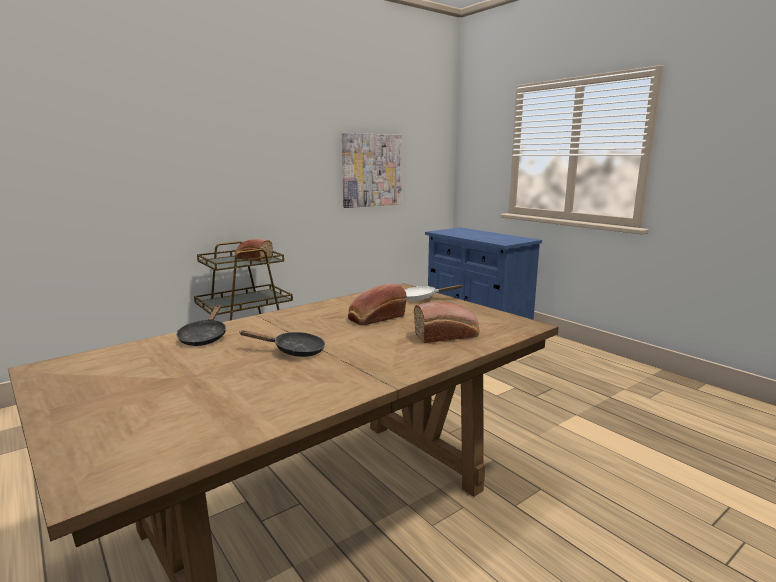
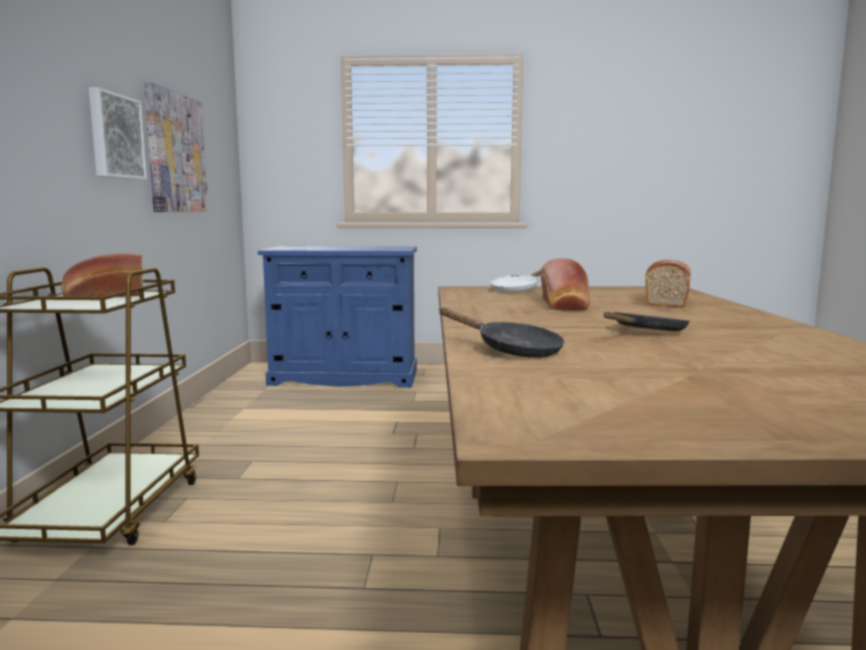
camera: 50 degrees left, 5 degrees down
(310, 169) = (115, 137): none -> picture

